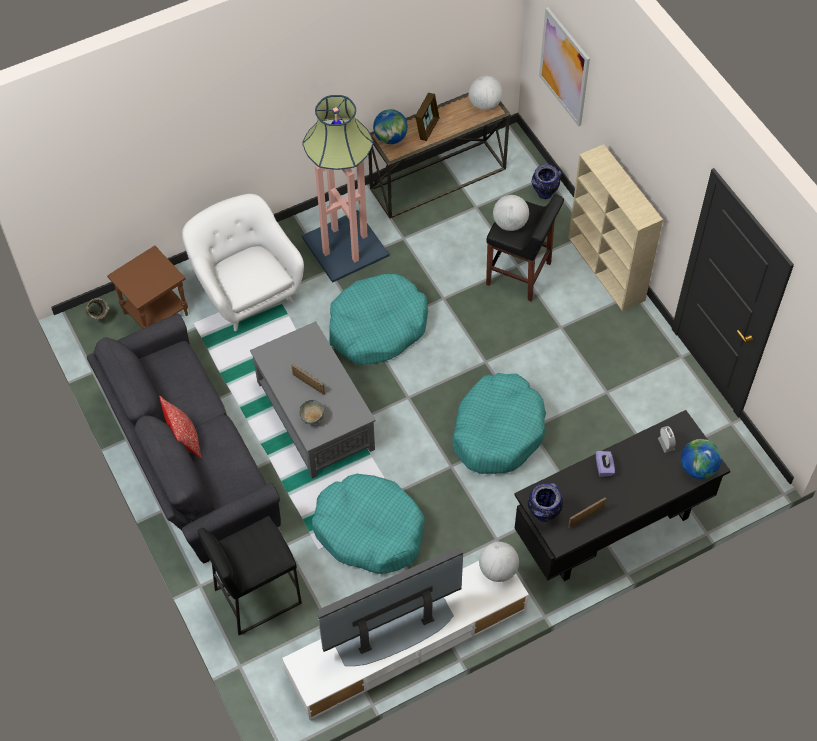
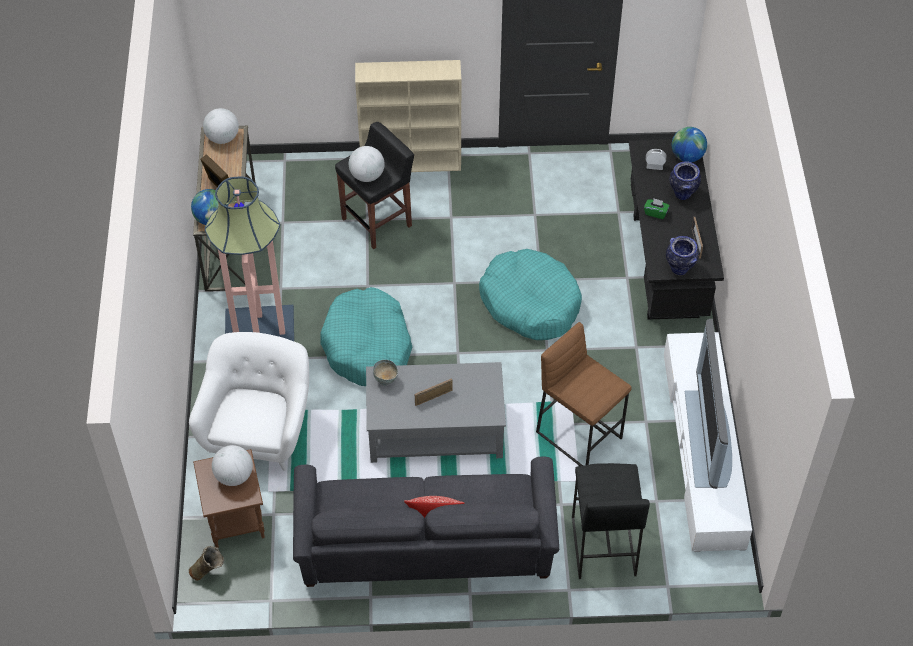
camera: 65 degrees left, 5 degrees down
(247, 292) = (260, 433): white armchair -> white armchair turned 105 degrees clockwise
(312, 419) = (474, 408): grey bowl -> grey bowl (386, 380)
(369, 530) = (579, 434): turquoise dog bed -> brown stool
(498, 570) = (686, 343): globe -> globe (234, 476)
(544, 194) = (302, 169): vase -> vase (682, 195)
(564, 67) = (267, 43): picture -> none
(604, 467) = (655, 213): purple tissue box -> green tissue box

